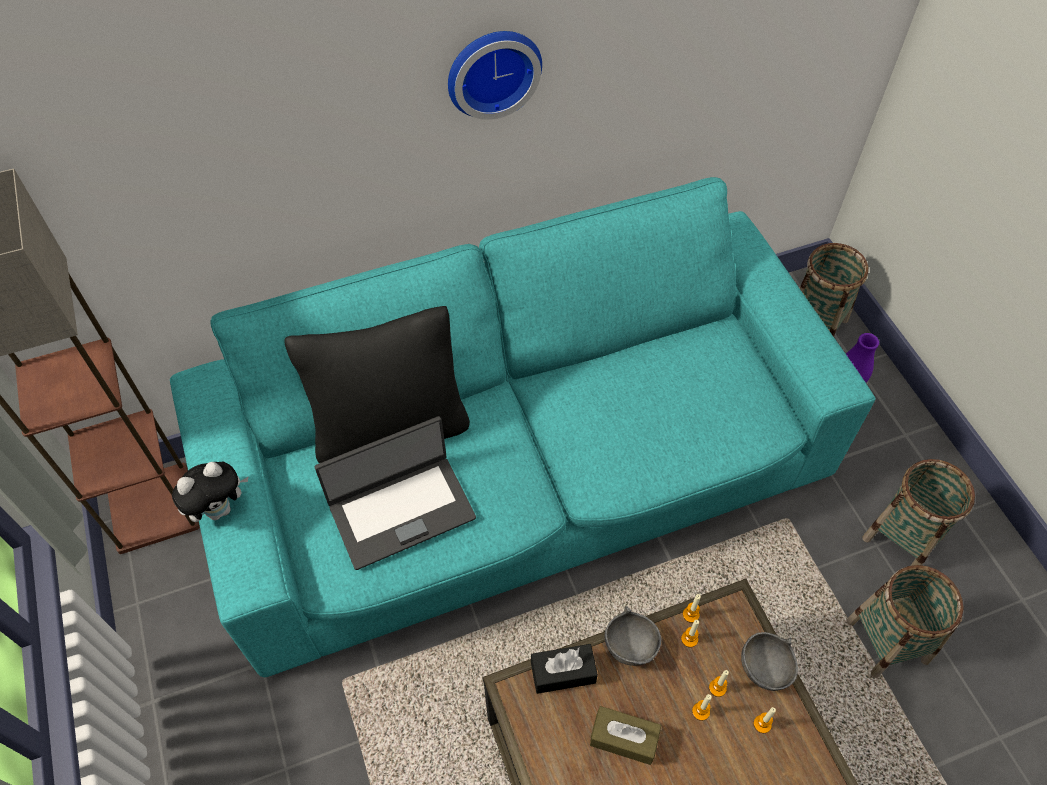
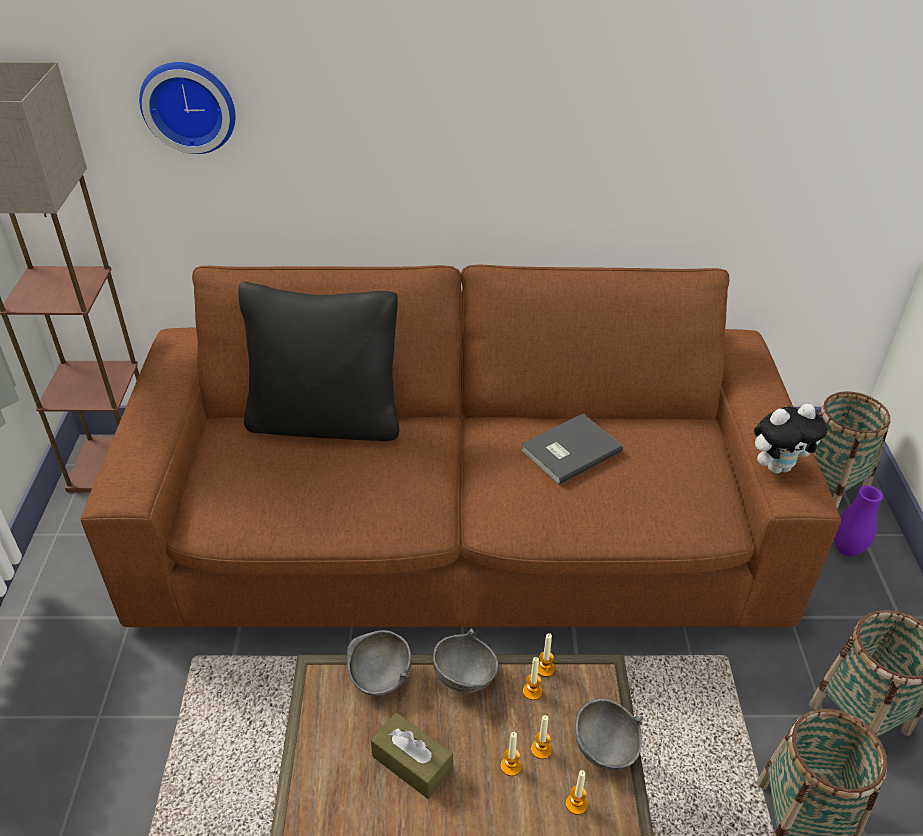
camera: 20 degrees right, 15 degrees down
(220, 509) = (133, 430): plush toy -> plush toy (777, 466)
(401, 510) = (297, 485): laptop -> none
(492, 70) = (496, 86): wall clock -> wall clock (189, 105)
(522, 472) = (460, 531): turquoise sofa -> brown sofa
(563, 673) = (380, 678): black tissue box -> grey bowl
(626, 393) = (568, 450): none -> grey book

